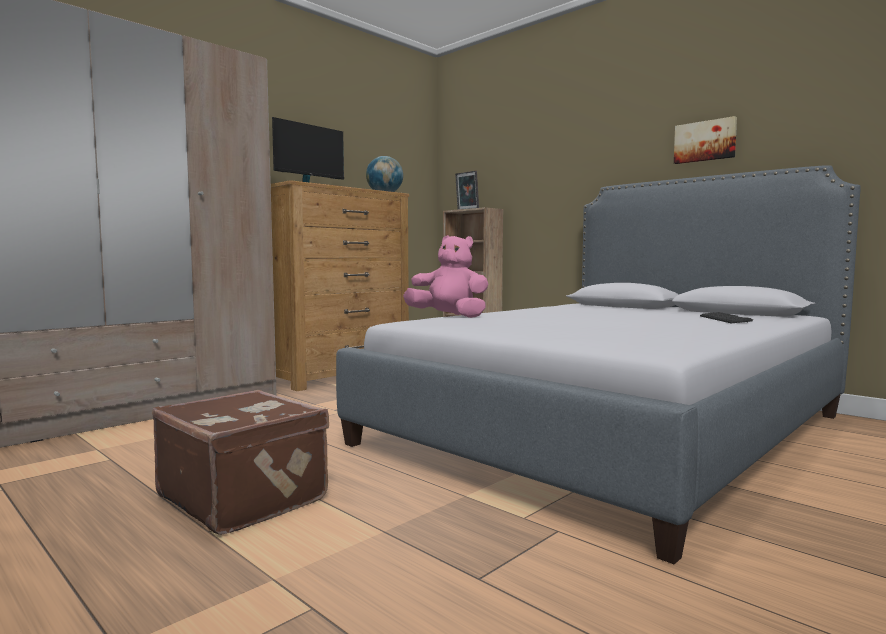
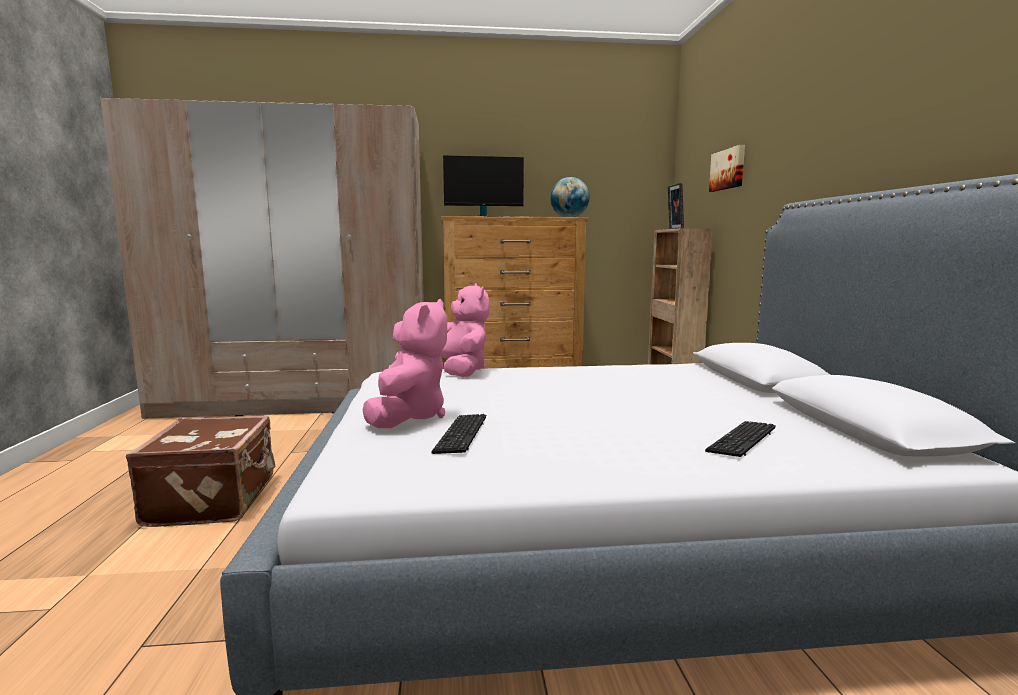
camera: 40 degrees right, 5 degrees up
(541, 332) = (408, 416): none -> pink plush toy
(612, 333) = (461, 435): none -> keyboard
(705, 141) = (925, 125): picture -> picture (728, 169)

